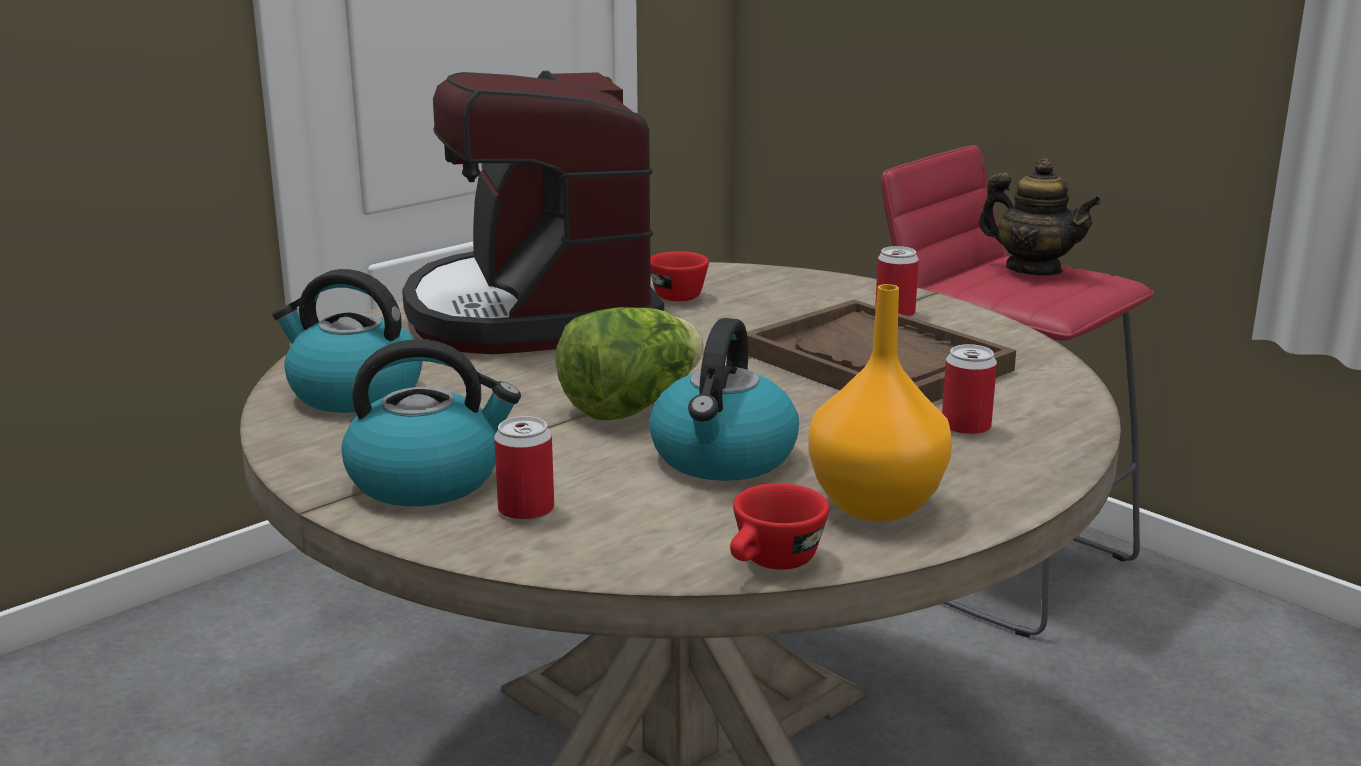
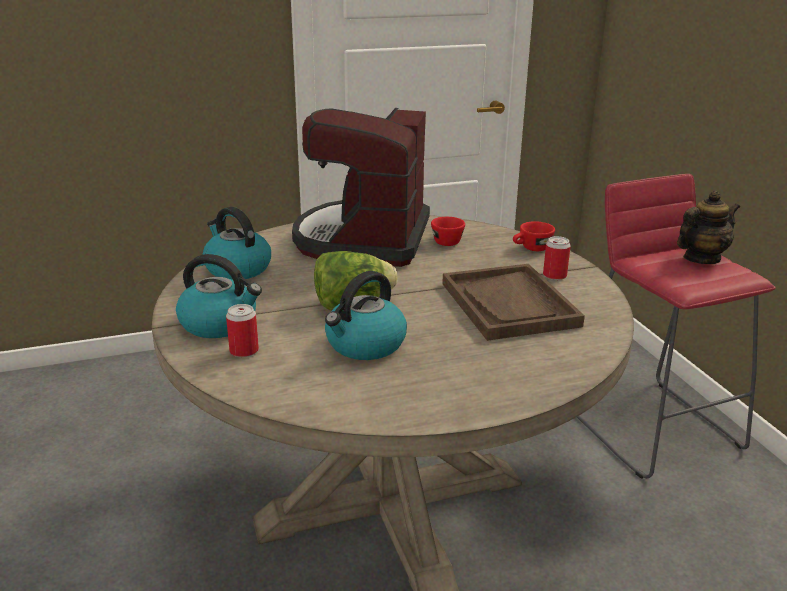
camera: 25 degrees right, 5 degrees up
(772, 563) = (322, 411): red cup -> red cup (531, 249)
(874, 503) = (410, 391): orange vase -> none
(965, 427) = (512, 357): can -> none
(1033, 270) = (701, 258): teapot -> teapot turned 90 degrees counterclockwise

